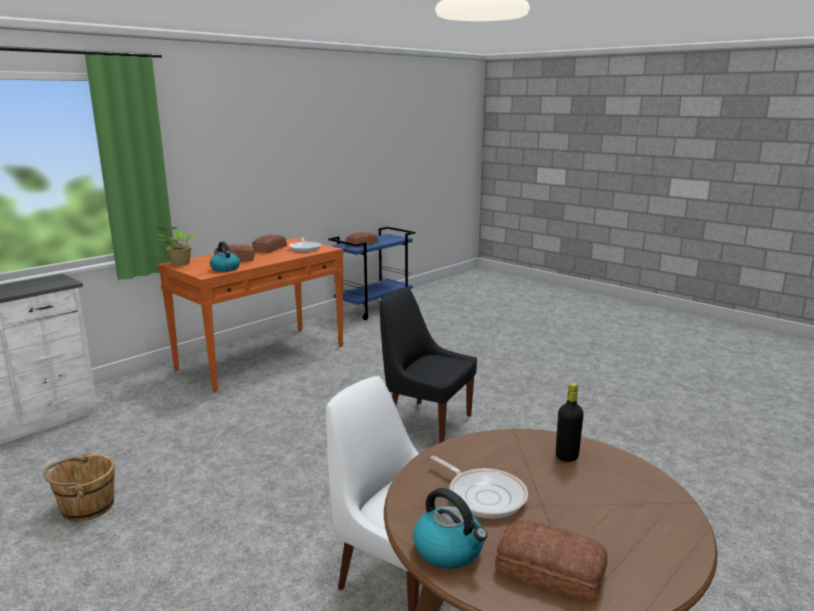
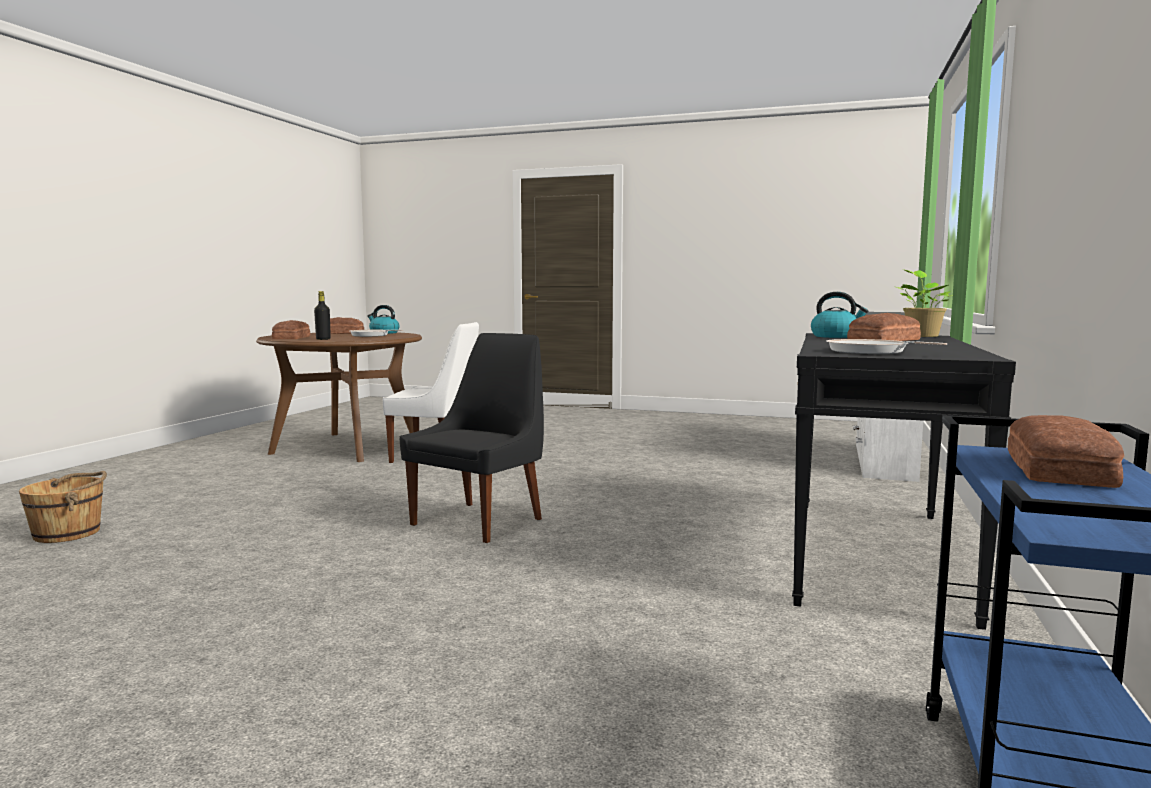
camera: 155 degrees right, 10 degrees down
(87, 506) = (694, 448): brown bucket -> brown bucket (68, 533)
(263, 357) = (875, 555): orange console table -> black console table
(268, 249) = (923, 348): bread -> bread (292, 338)
(426, 422) = (480, 521): black chair -> black chair turned 60 degrees counterclockwise

